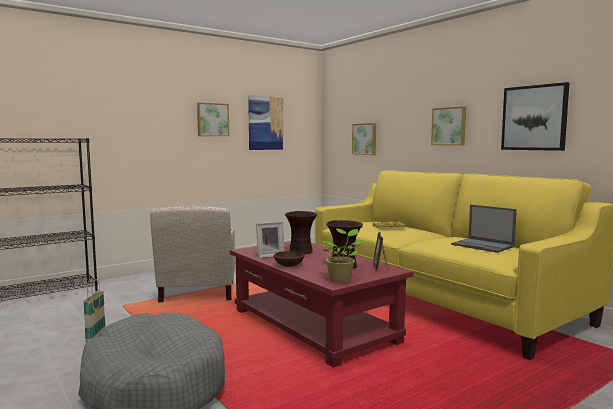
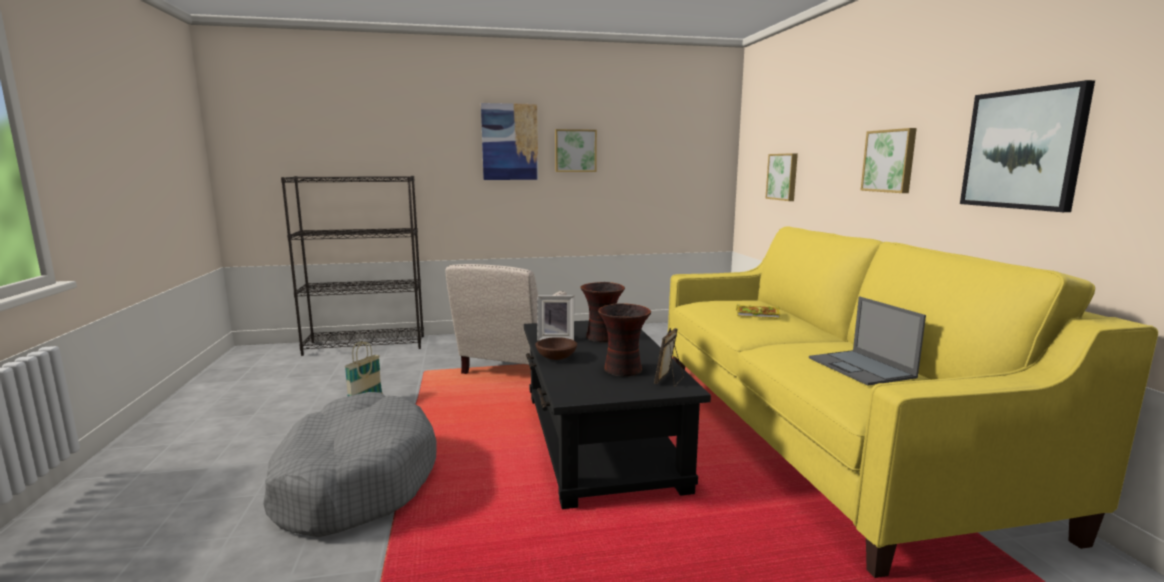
camera: 25 degrees right, 5 degrees up
(265, 123) = (650, 153): picture -> picture (510, 142)
(313, 326) = (599, 440): red coffee table -> black coffee table
(341, 279) = (588, 391): potted plant -> none

